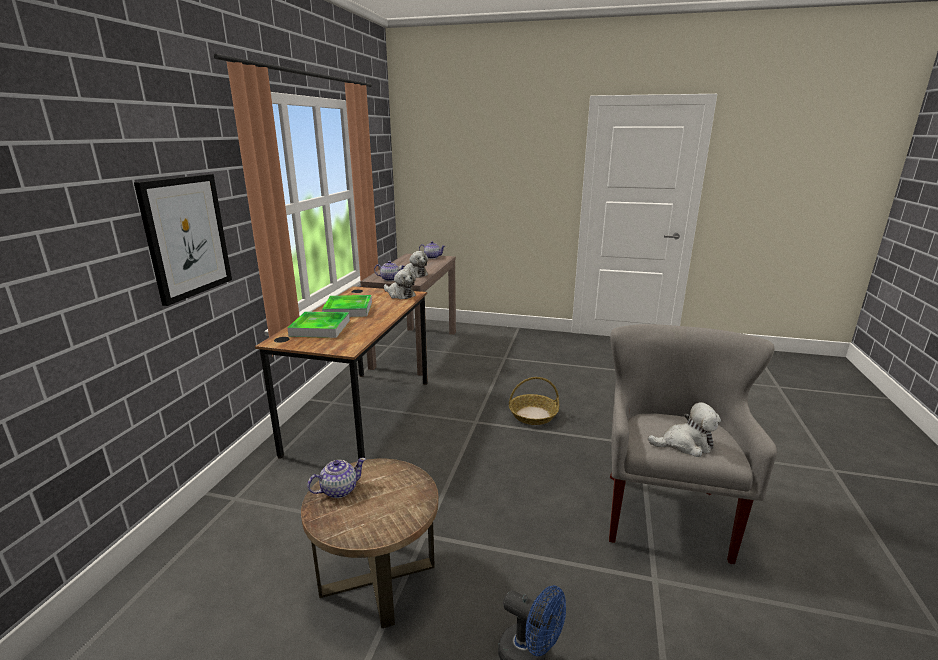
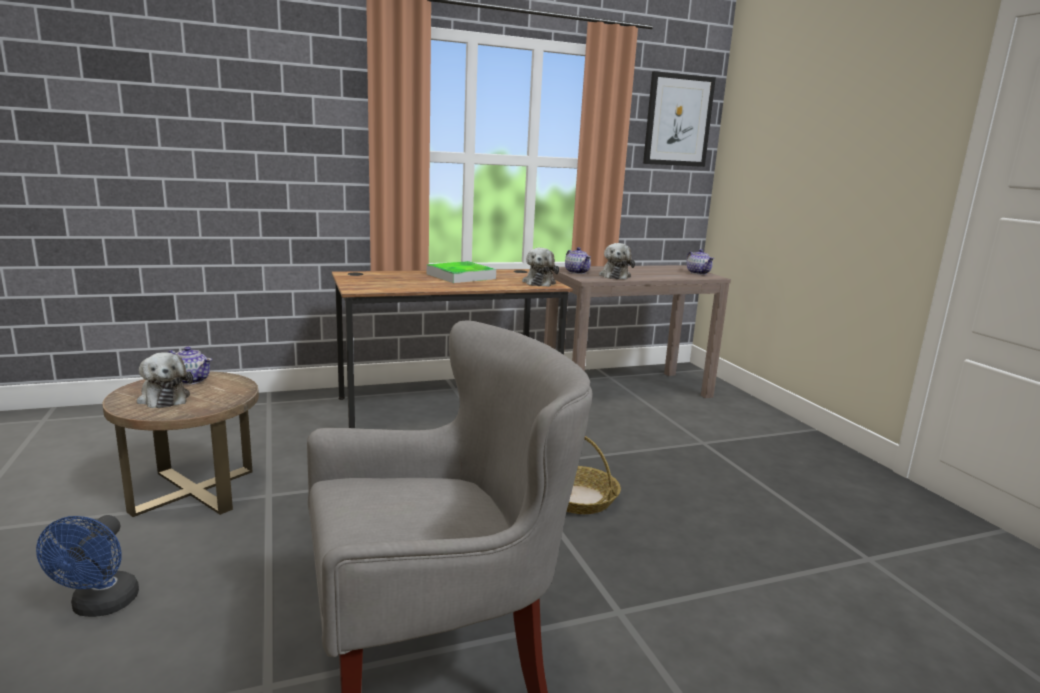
camera: 55 degrees right, 5 degrees down
(186, 237) = (297, 152): picture -> picture (678, 120)
(320, 328) = (396, 277): tray -> none
(685, 444) = (367, 512): plush toy -> plush toy (164, 398)

